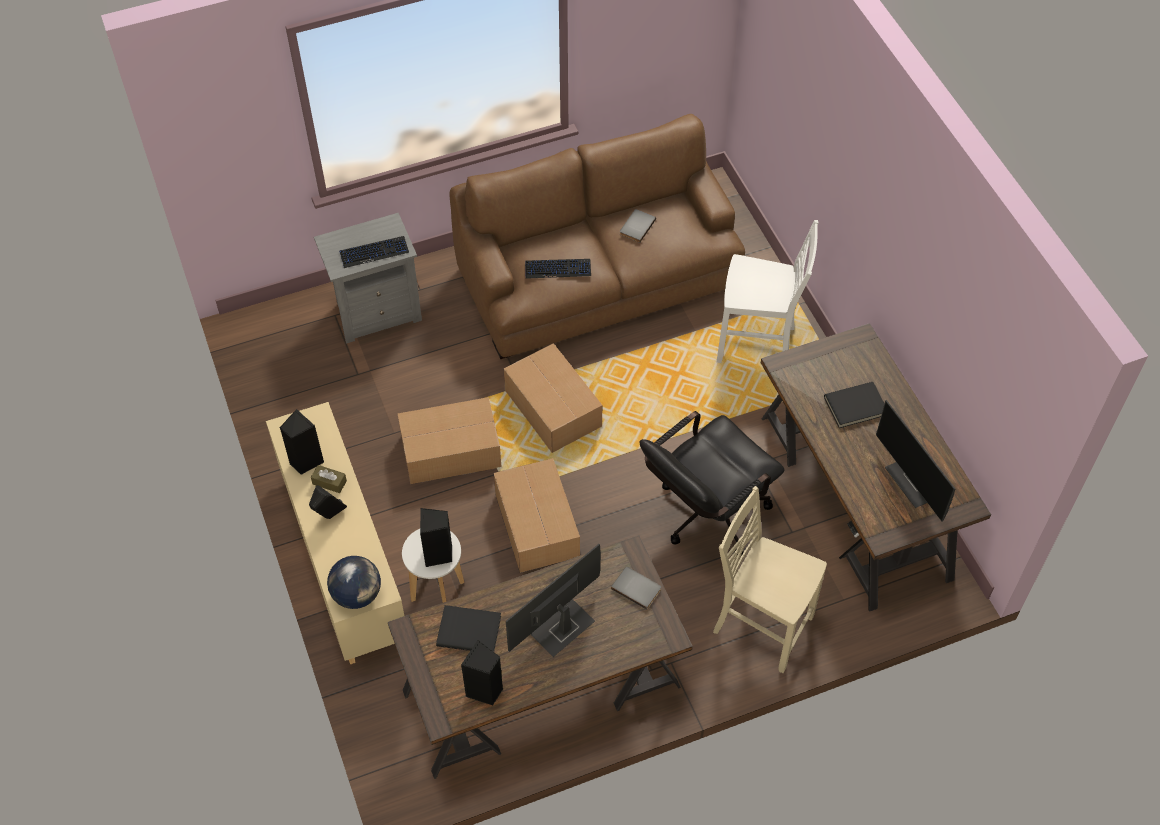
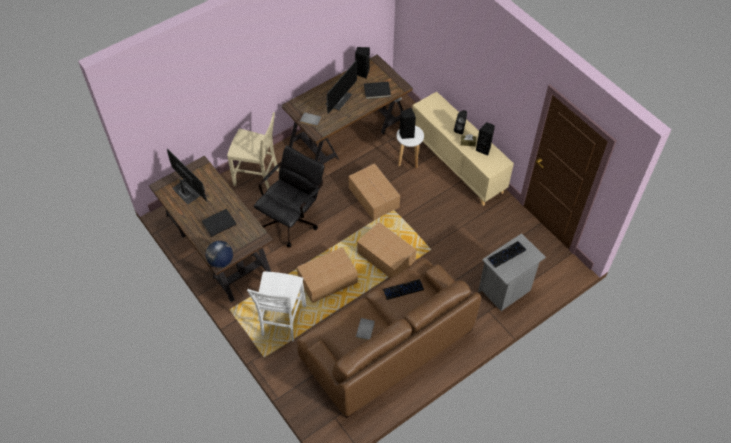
camera: 165 degrees right, 0 degrees up
(357, 594) = (432, 103): globe -> globe (221, 261)
(449, 451) = (431, 223): cardboard box -> cardboard box (328, 280)
(757, 344) = (282, 321): white chair -> white chair turned 75 degrees counterclockwise

